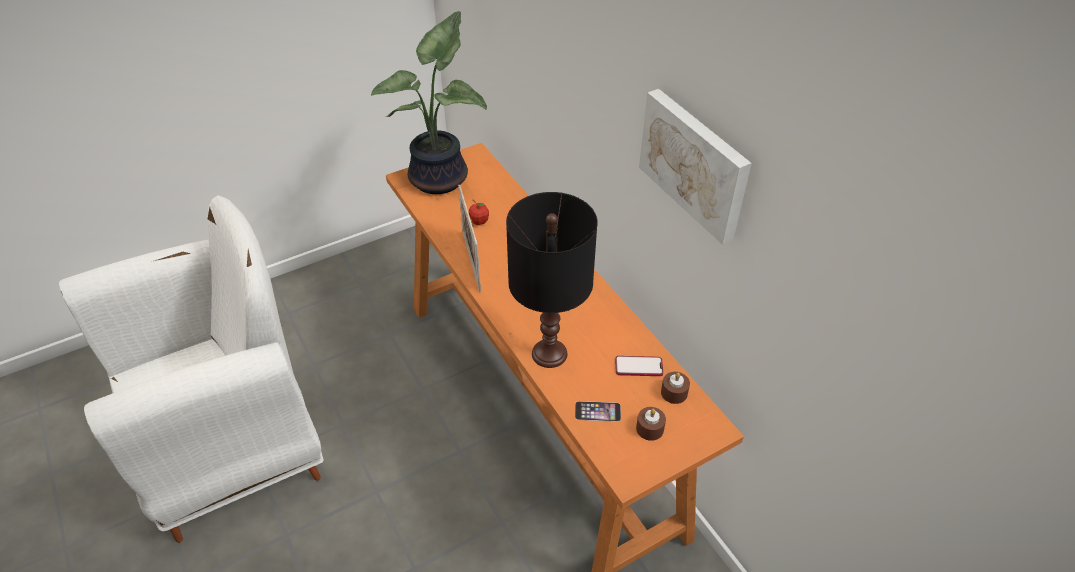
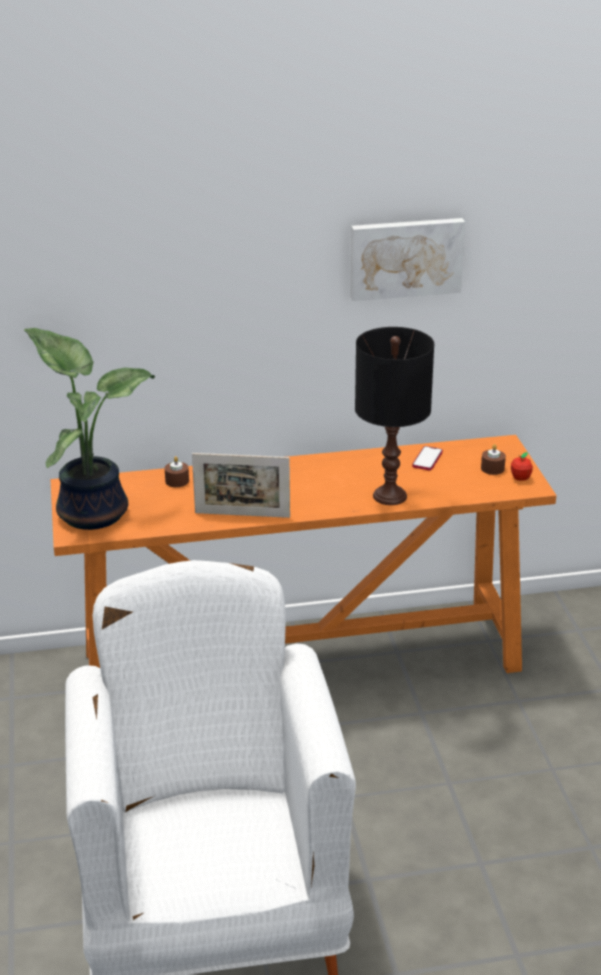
camera: 70 degrees left, 15 degrees down
(479, 221) = (185, 501): apple -> apple (520, 478)
(597, 411) = (465, 486): phone -> none
(674, 392) = (462, 451): brown candle -> brown candle (177, 481)

